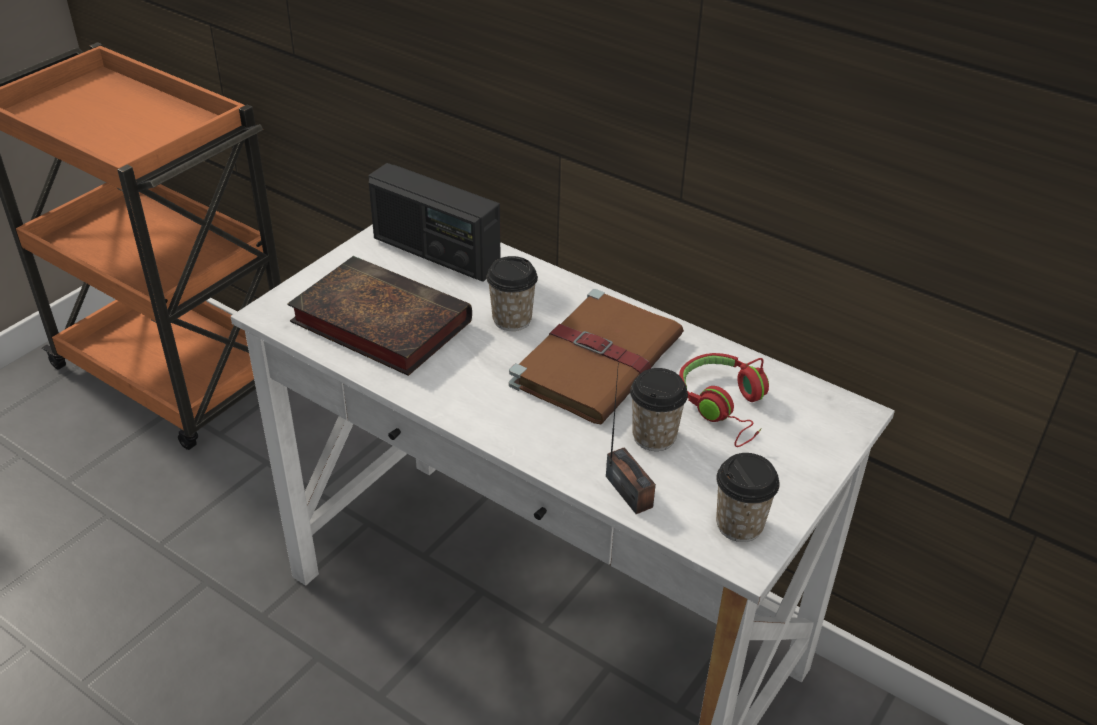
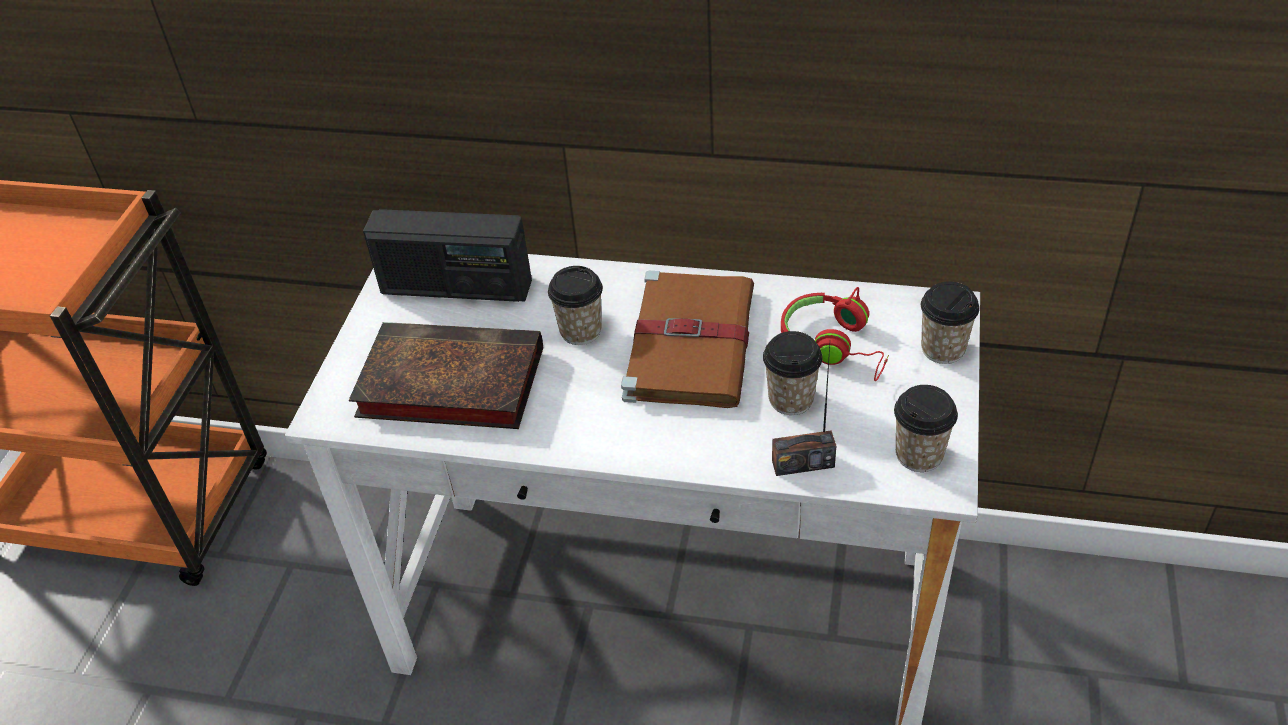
camera: 20 degrees left, 5 degrees up
(628, 492) = (803, 463): radio -> radio turned 135 degrees clockwise
(824, 445) = (943, 349): none -> cup

